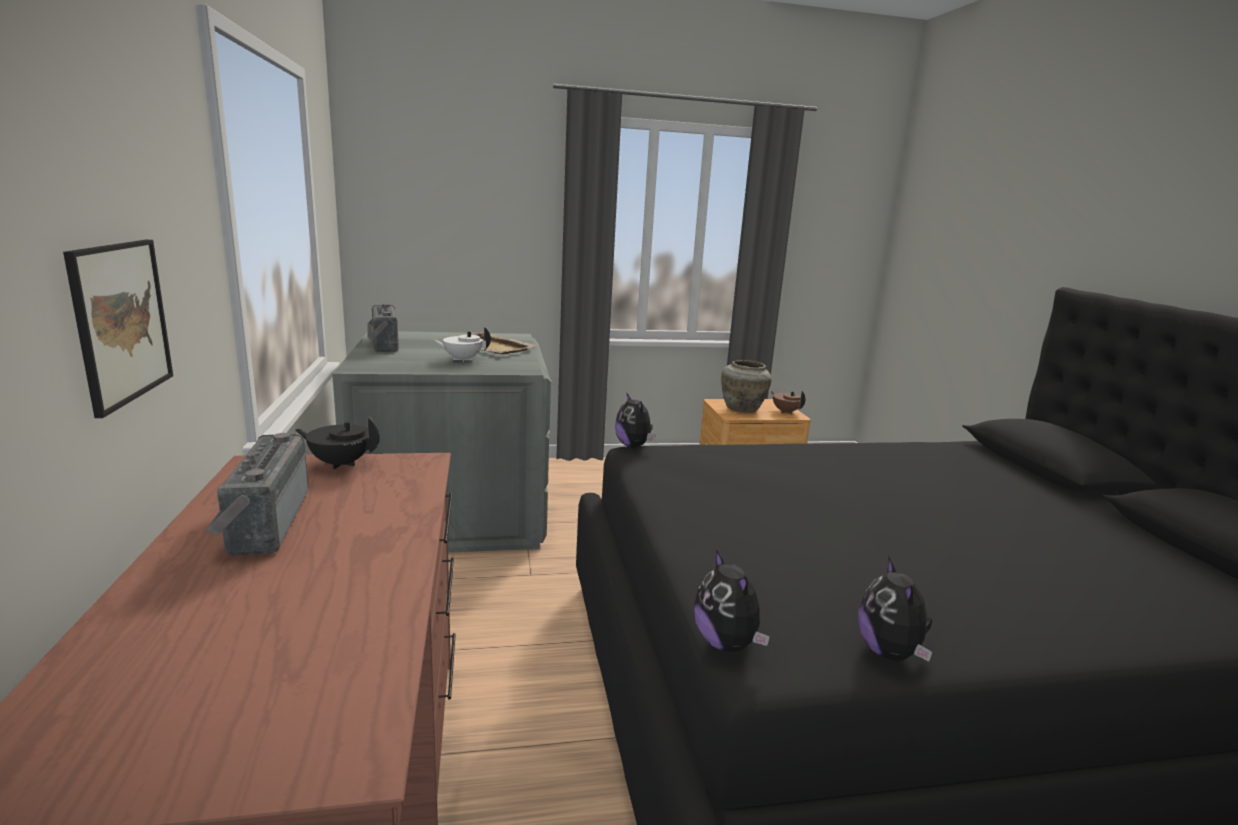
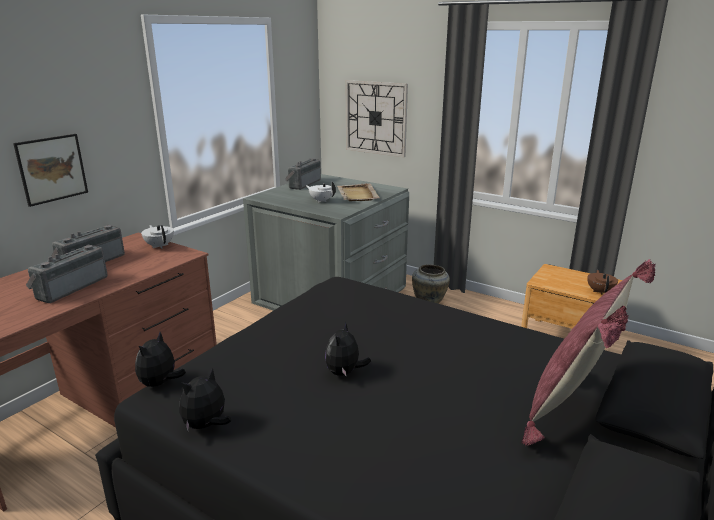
camera: 45 degrees right, 5 degrees up
(332, 570) = (70, 287): none -> radio
(340, 463) = (160, 246): black teapot -> white teapot
(448, 242) = (376, 118): none -> wall clock
(634, 446) = (345, 278): plush toy -> plush toy (344, 373)
(743, 409) = (562, 280): beige vase -> beige vase (429, 301)
(1048, 495) = (576, 419): none -> red pillow

